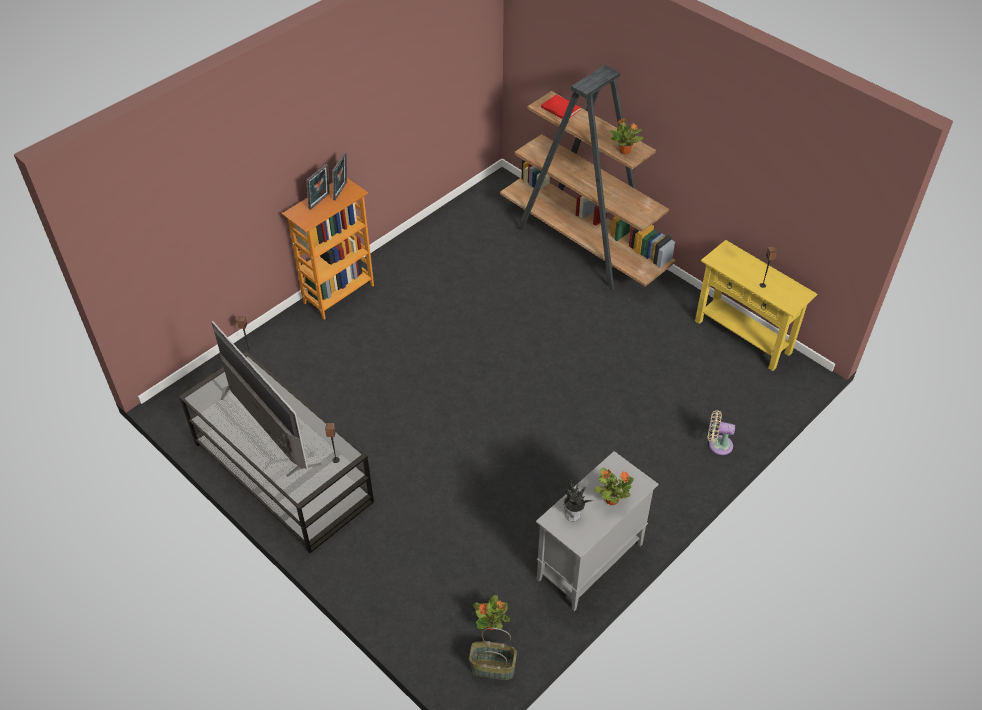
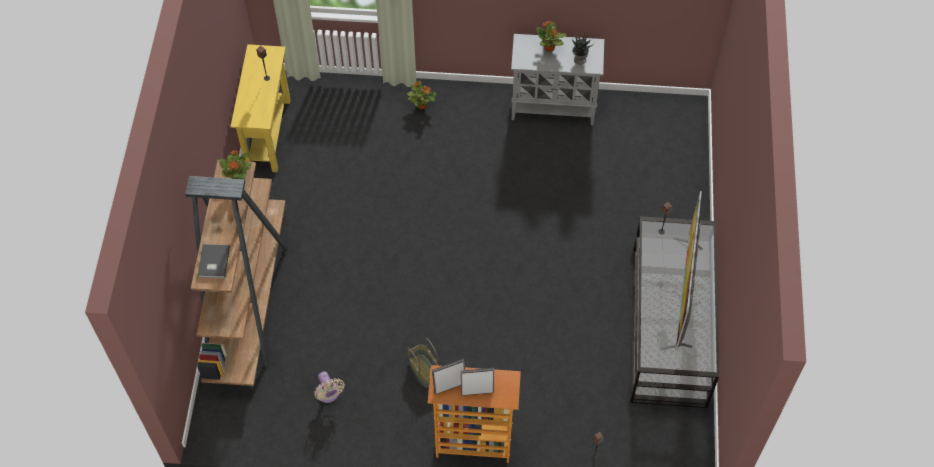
camera: 130 degrees left, 10 degrees up
(492, 624) = (645, 126): potted plant -> potted plant (421, 105)
(492, 667) = (670, 108): basket -> basket (424, 371)
(560, 108) = (213, 262): red book -> grey book
(717, 444) = (392, 94): beige fan -> beige fan (328, 394)

